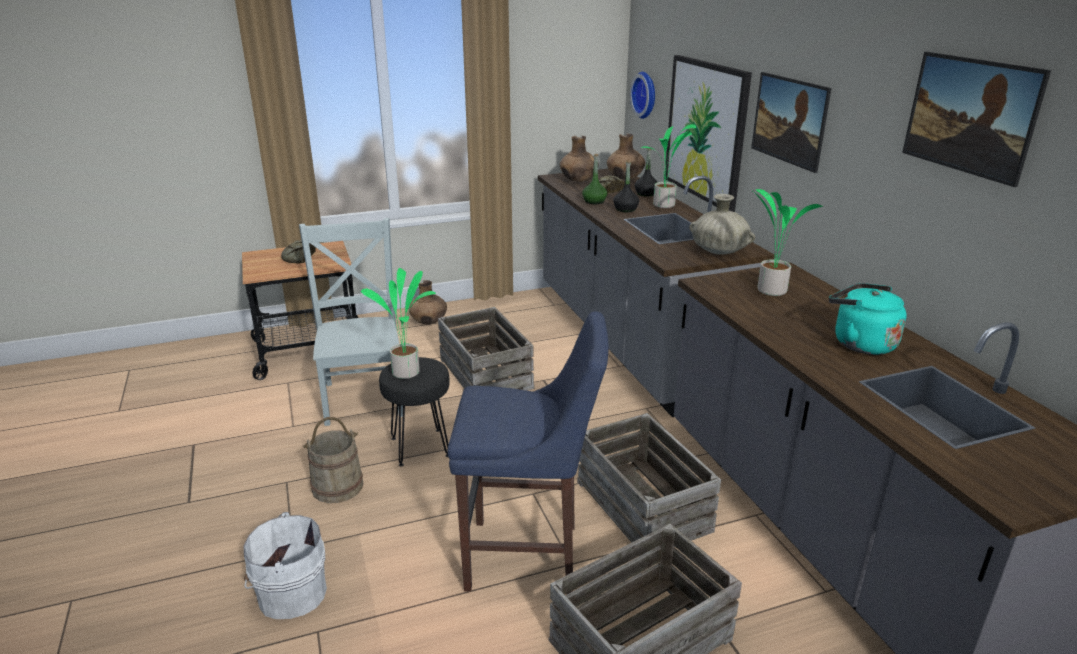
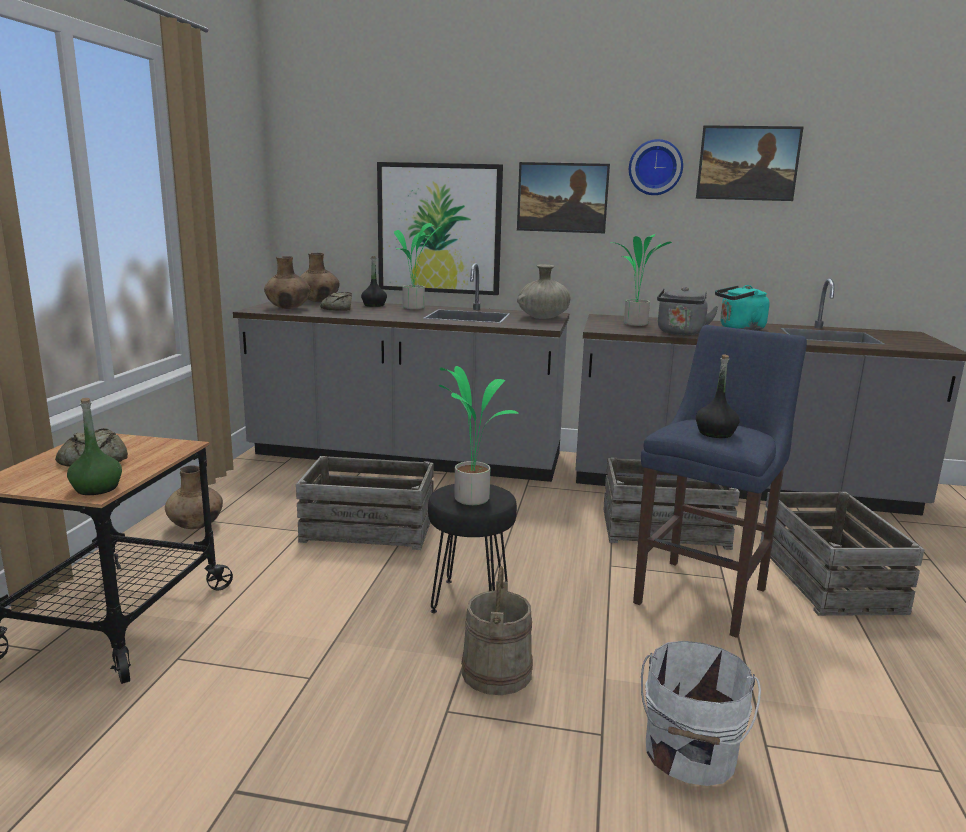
camera: 60 degrees left, 10 degrees down
(364, 396) = (310, 607): grey chair -> none
(594, 201) = (359, 315): green bottle -> green bottle (97, 488)
(625, 209) = (401, 314): black bottle -> black bottle (715, 433)
(646, 95) = (319, 211): wall clock -> wall clock (655, 167)
(760, 318) = (680, 333): none -> grey kettle

